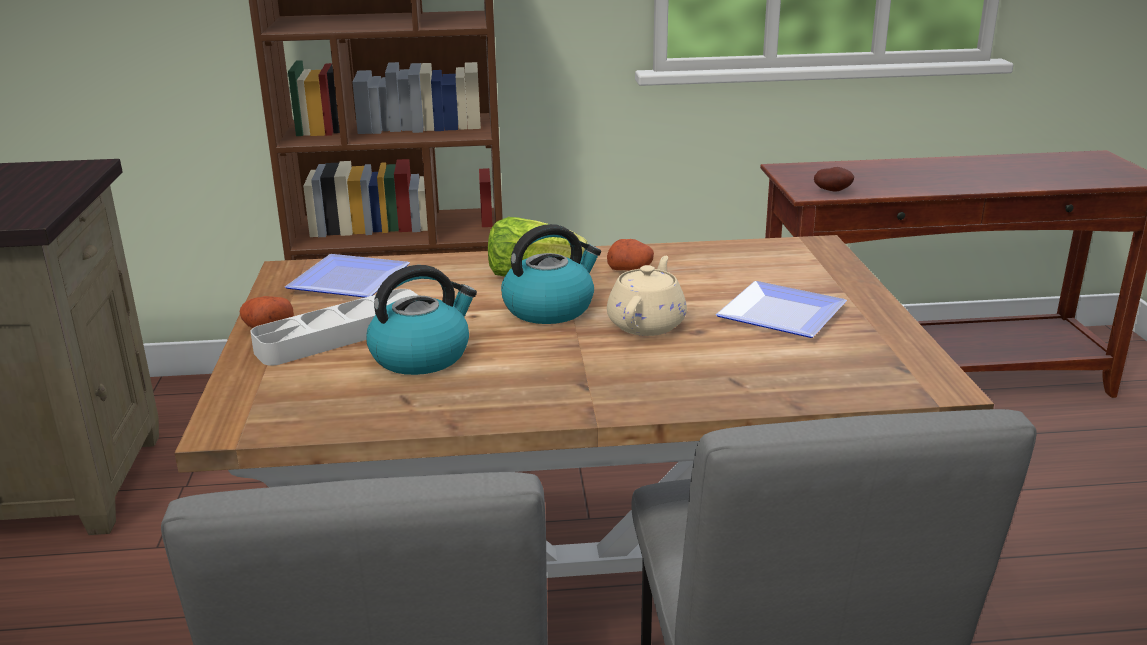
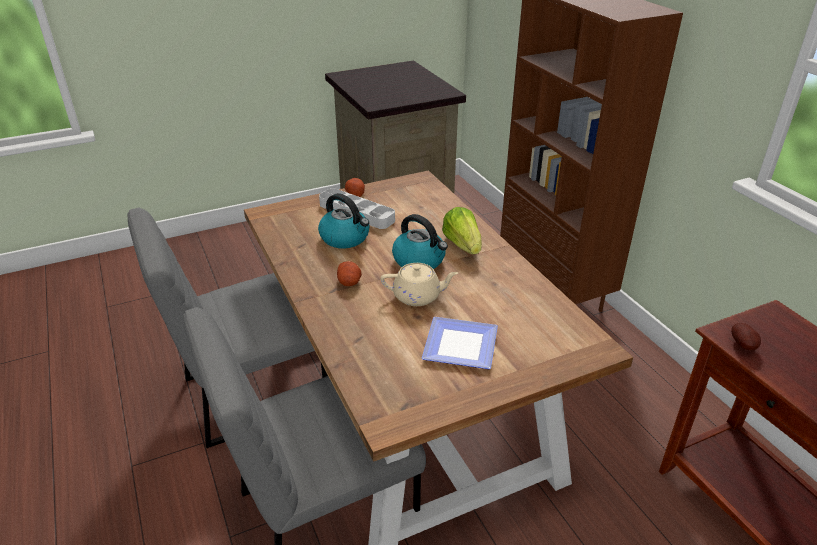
camera: 70 degrees right, 10 degrees up
(348, 279) = (419, 196): plate -> none
(631, 269) = (494, 276): potato -> potato (349, 282)

